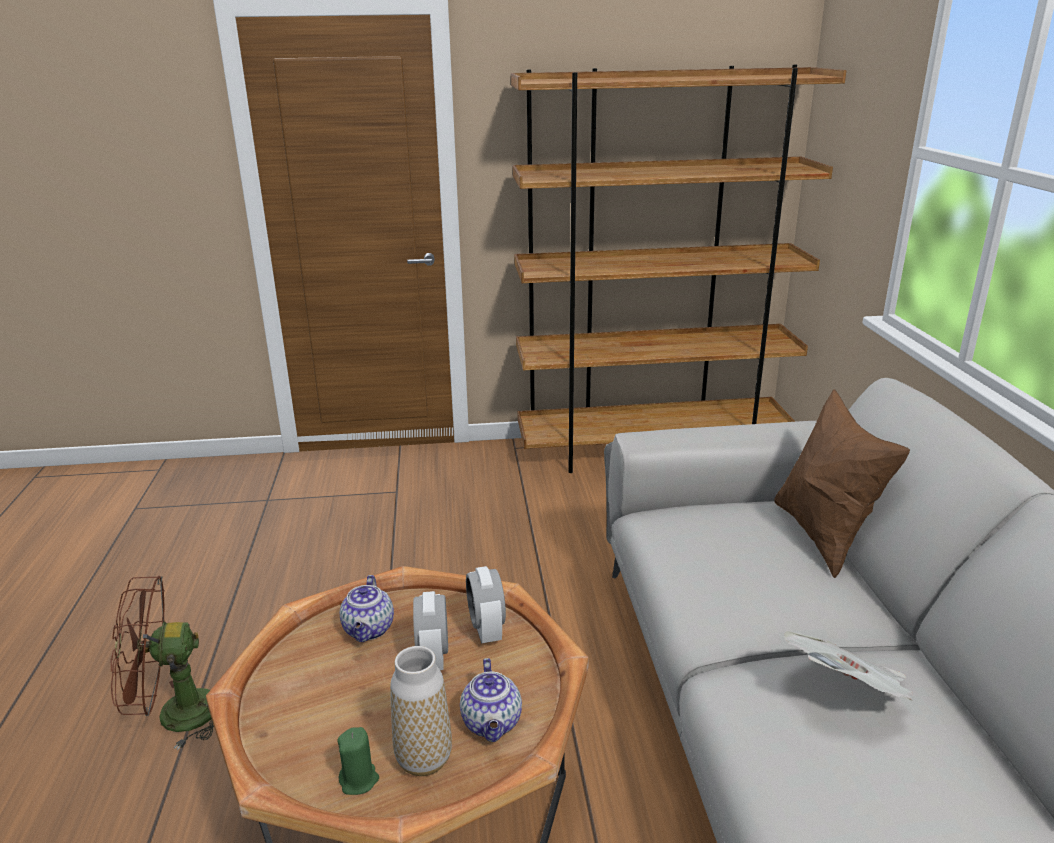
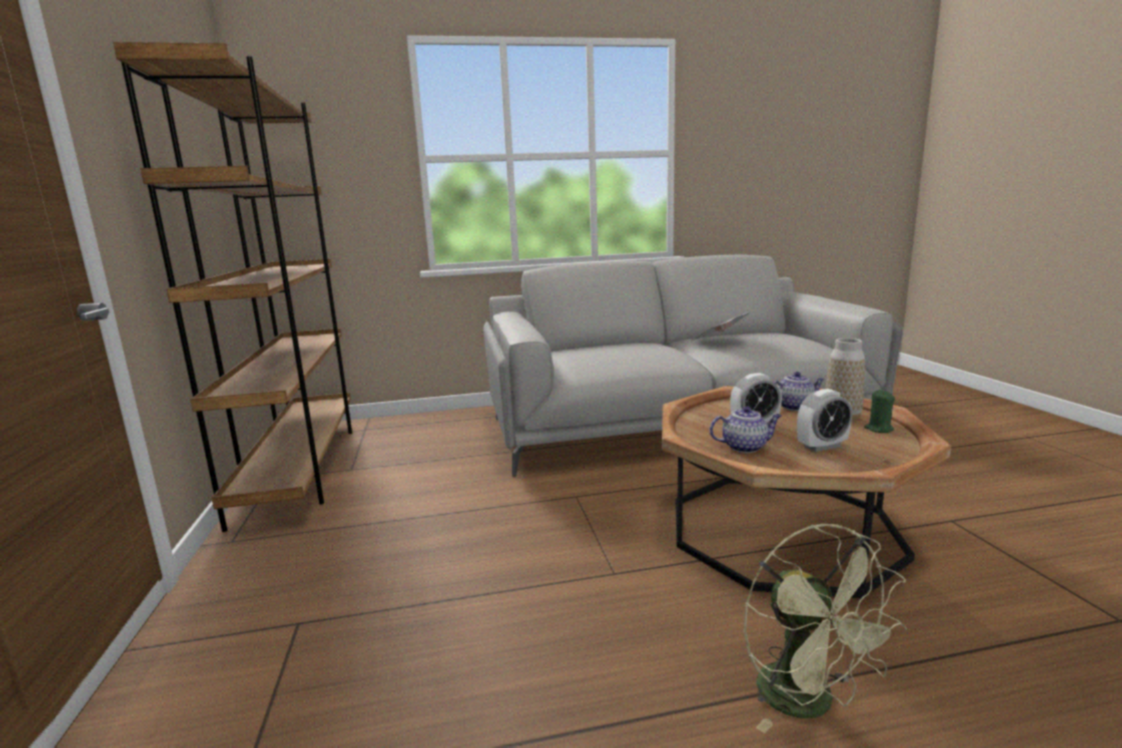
camera: 95 degrees left, 10 degrees down
(174, 716) = (809, 703): brown fan -> green fan
(486, 630) = (713, 415): alarm clock -> alarm clock (822, 446)
(824, 536) = (588, 345): brown pillow -> none

